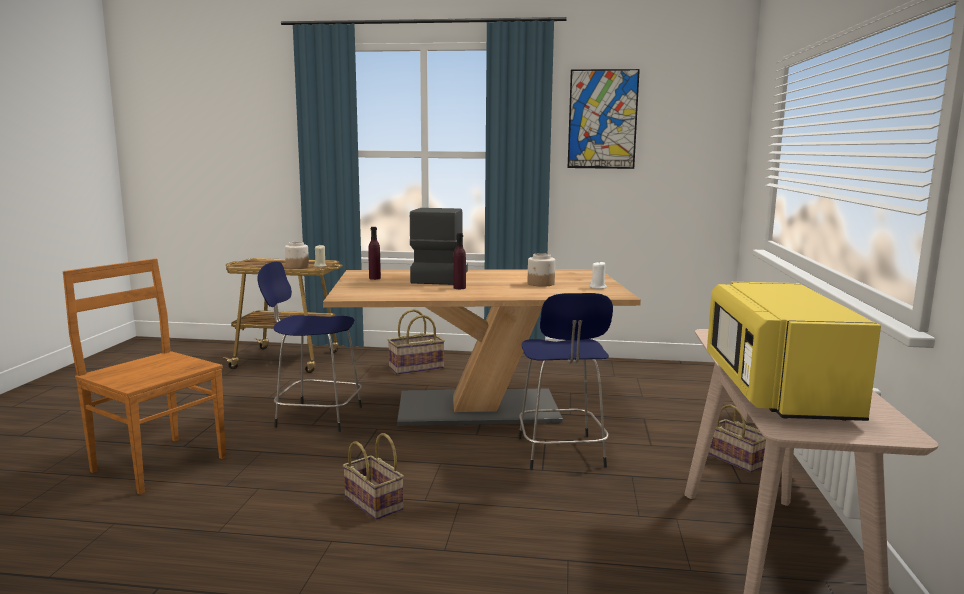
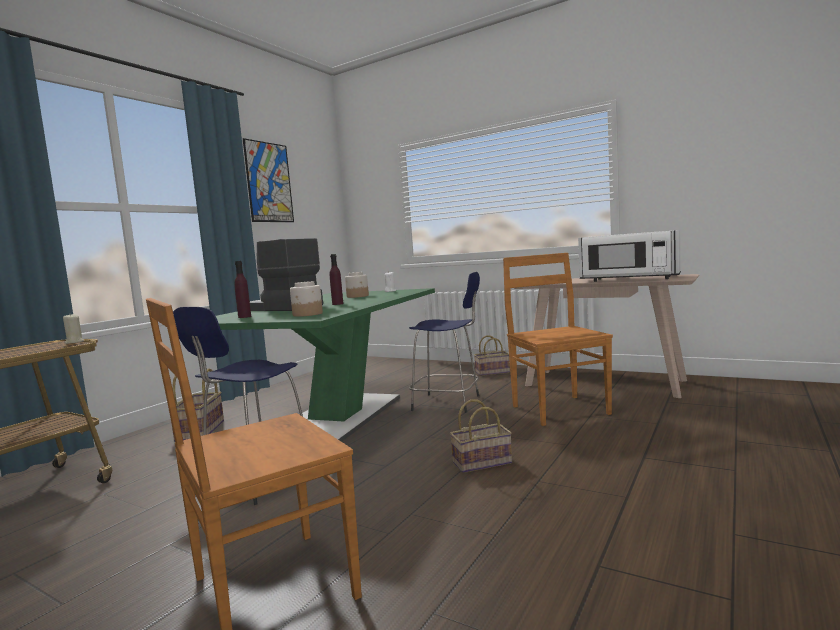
camera: 65 degrees left, 5 degrees down
(297, 266) = (39, 350): jar -> jar (307, 314)
(478, 408) = (337, 417): brown dining table -> green dining table
(584, 532) = (558, 409): none -> brown chair
(775, 390) = (628, 279): yellow microwave -> white microwave

